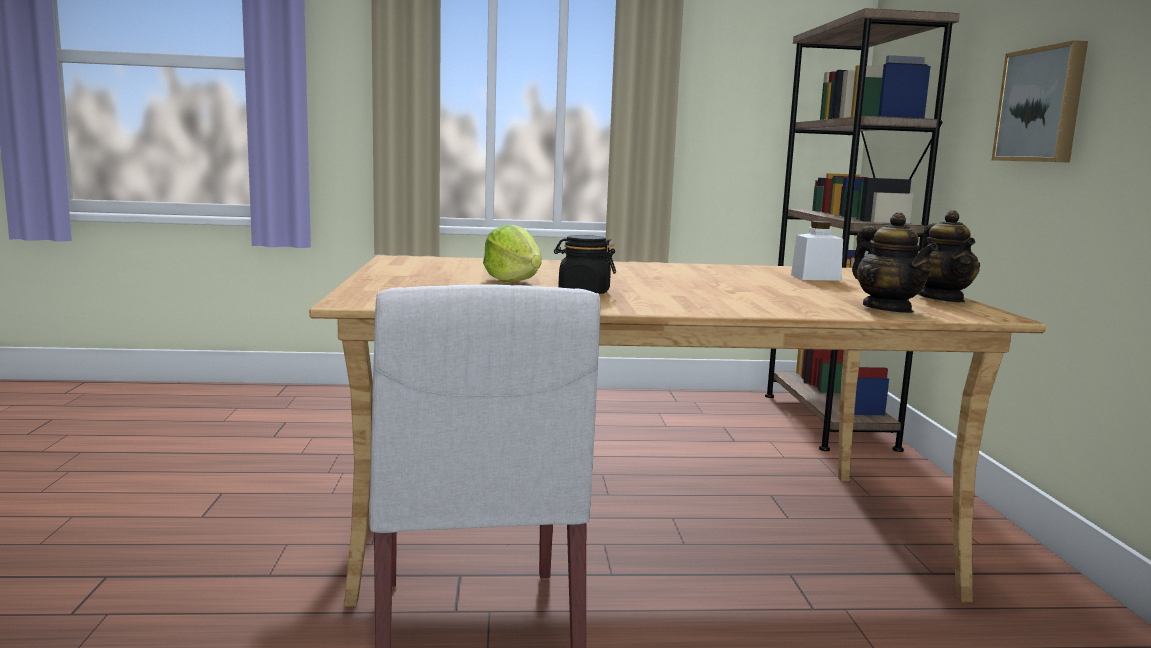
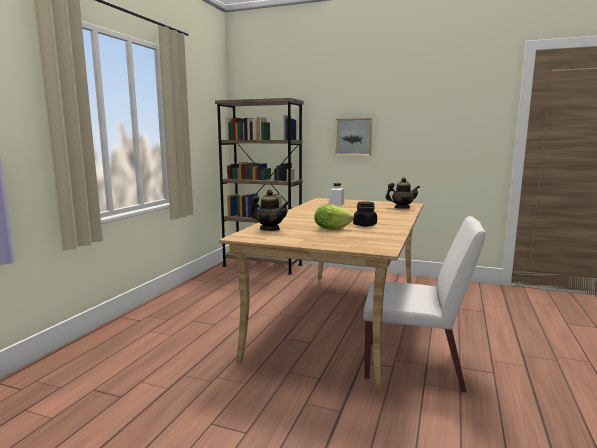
camera: 65 degrees left, 0 degrees up
(941, 299) = (383, 202): teapot -> teapot (270, 229)

